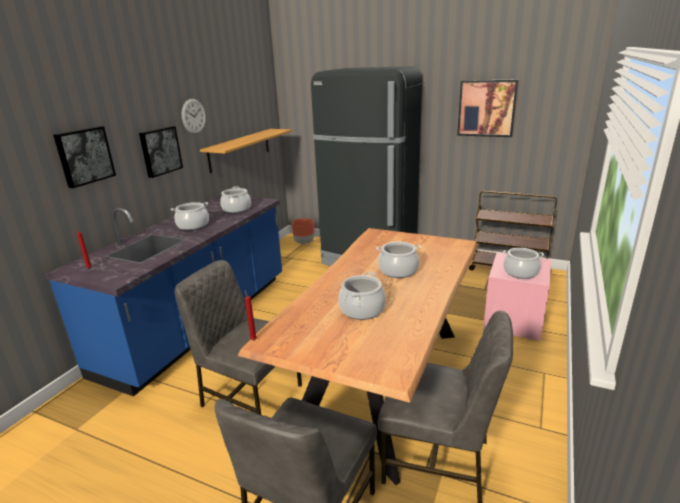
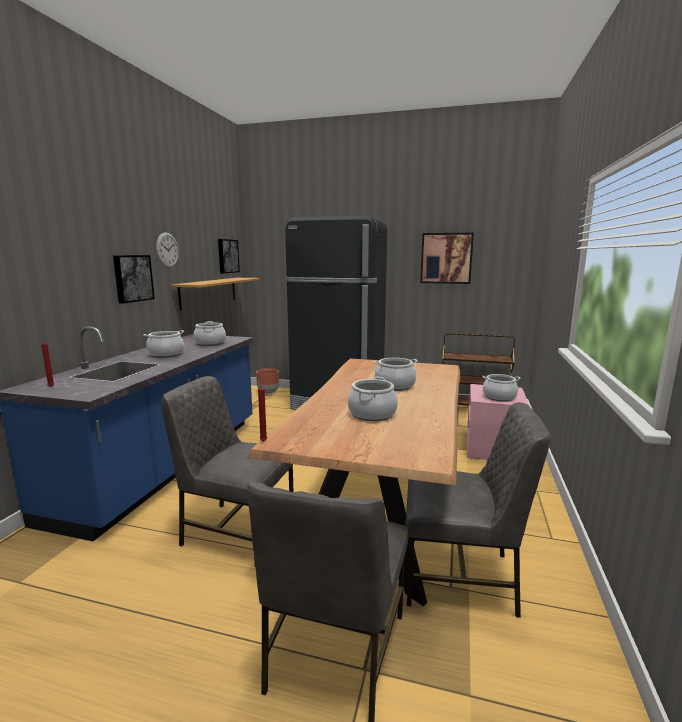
camera: 10 degrees left, 10 degrees down
(84, 156) = (54, 267): picture -> picture (227, 256)

